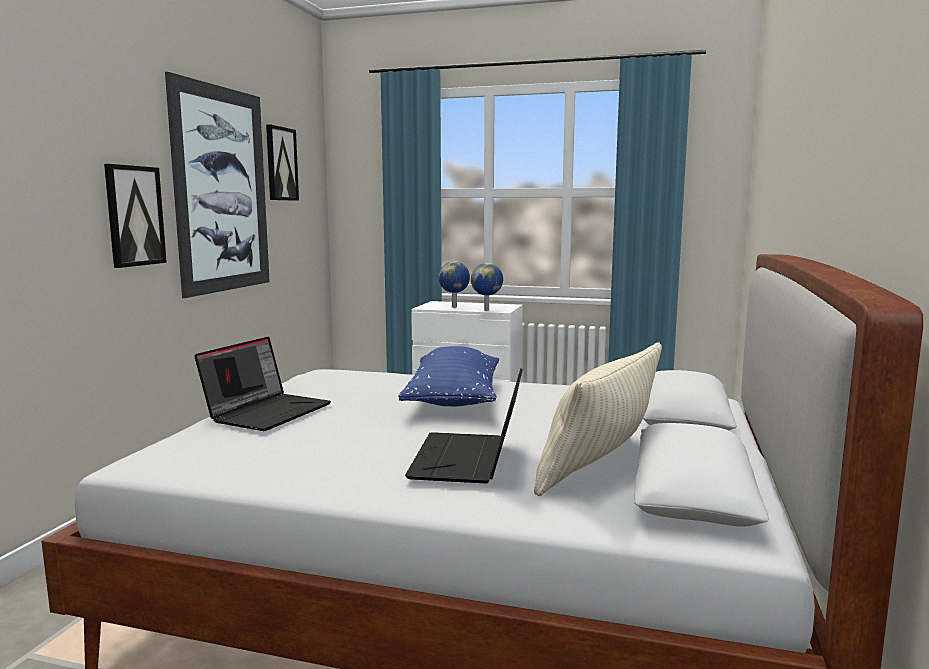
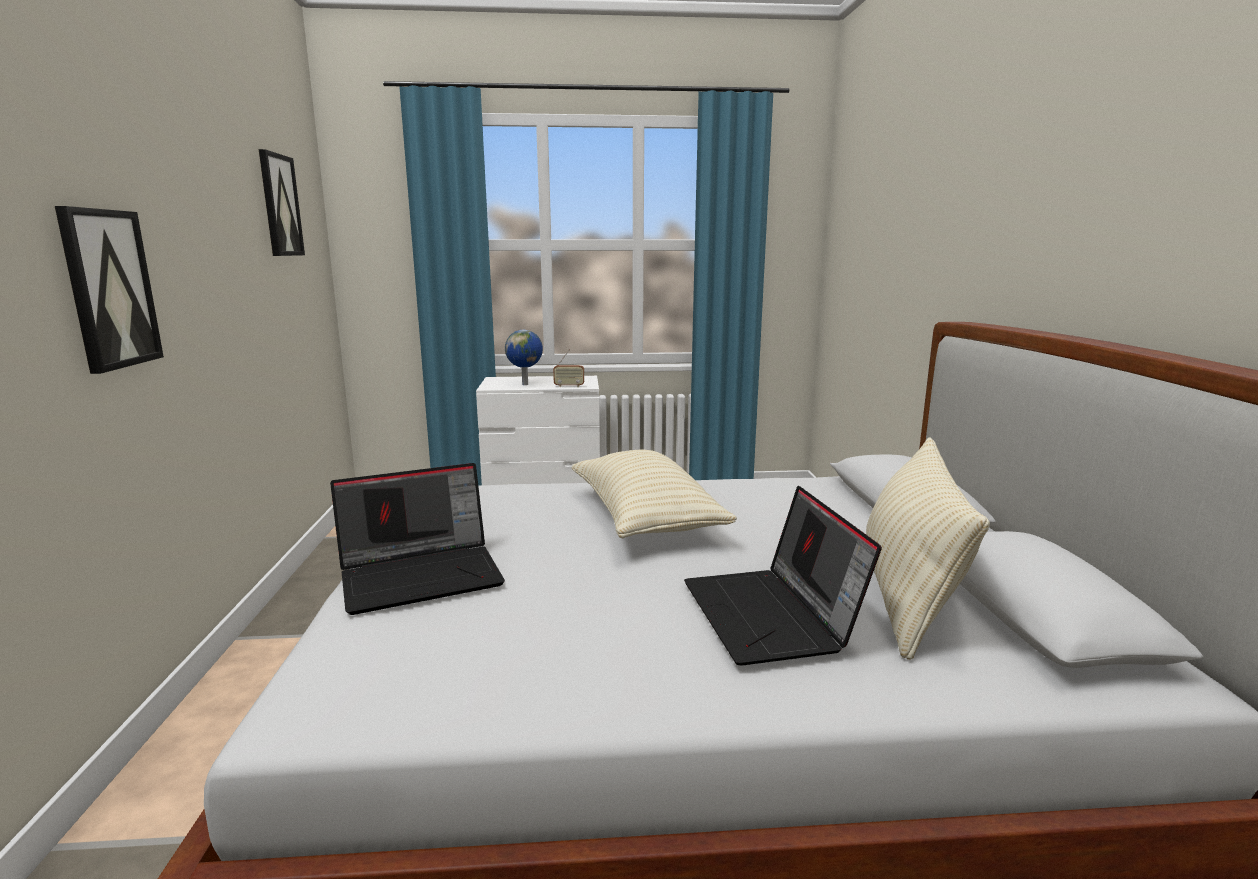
camera: 20 degrees left, 5 degrees up
(222, 190) = (218, 244): picture -> none
(268, 412) = (423, 574): laptop -> laptop turned 60 degrees clockwise
(454, 399) = (645, 518): blue pillow -> beige pillow
(487, 310) = (569, 386): globe -> radio

